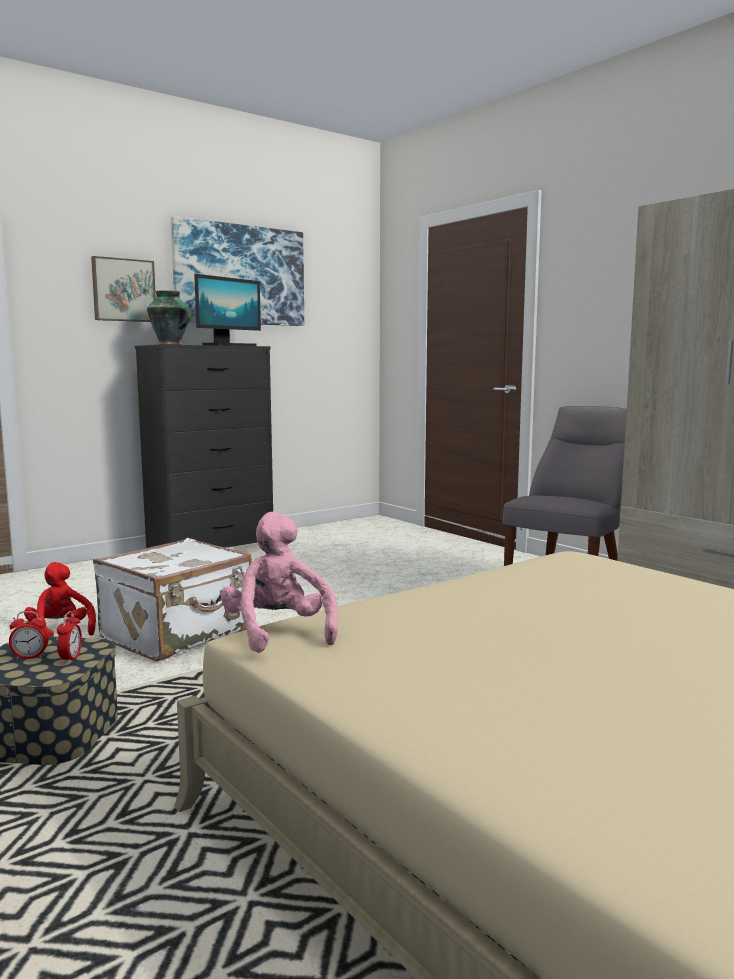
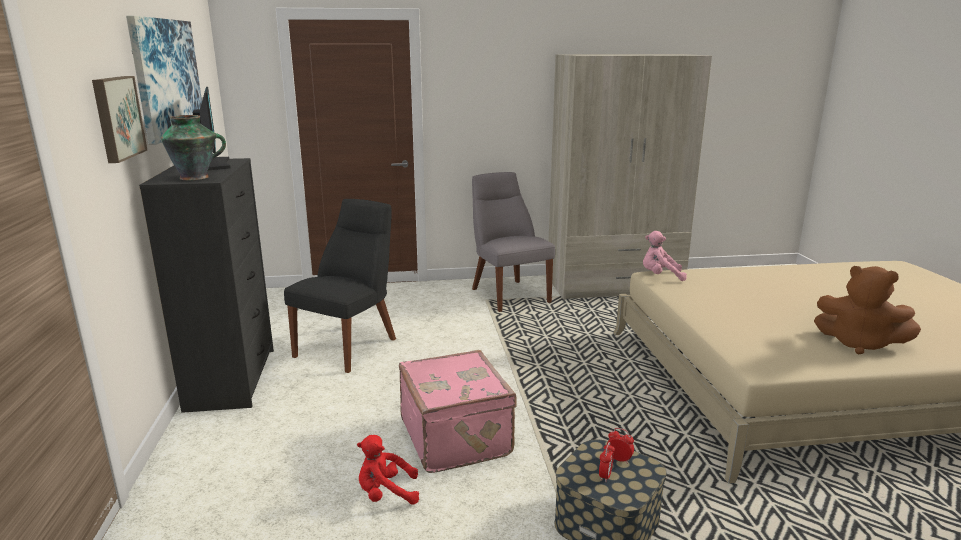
camera: 60 degrees left, 10 degrees up
(179, 635) = (457, 437): white suitcase -> pink suitcase
(278, 632) = (754, 363): pink plush toy -> pink plush toy (660, 276)
(317, 563) = (350, 346): none -> black chair
(498, 710) = (858, 344): none -> brown plush toy

